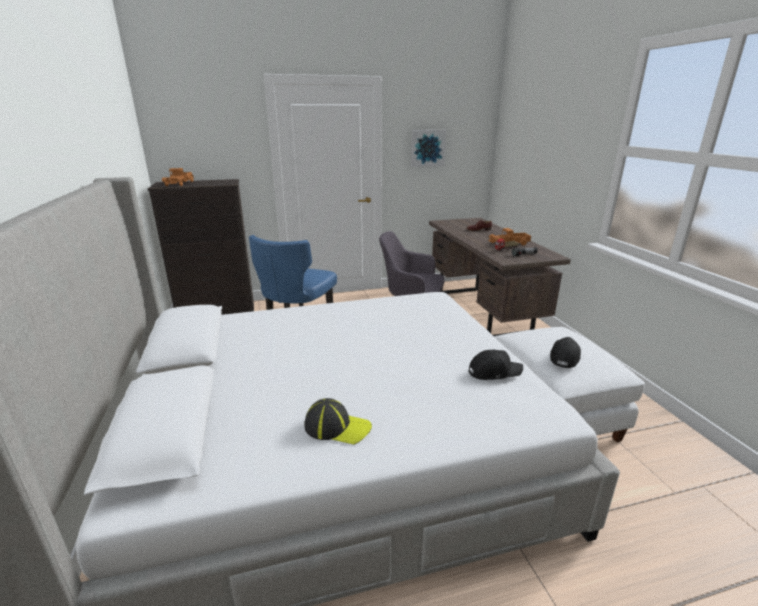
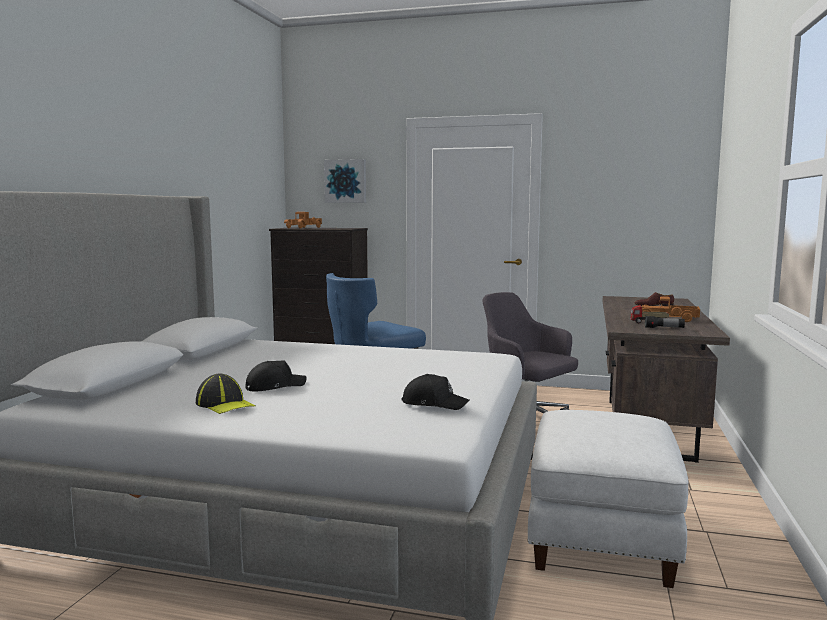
camera: 30 degrees right, 15 degrees down
(427, 148) = (605, 199): picture -> picture (345, 181)
(564, 357) = (585, 430): black cap -> black cap (275, 386)

